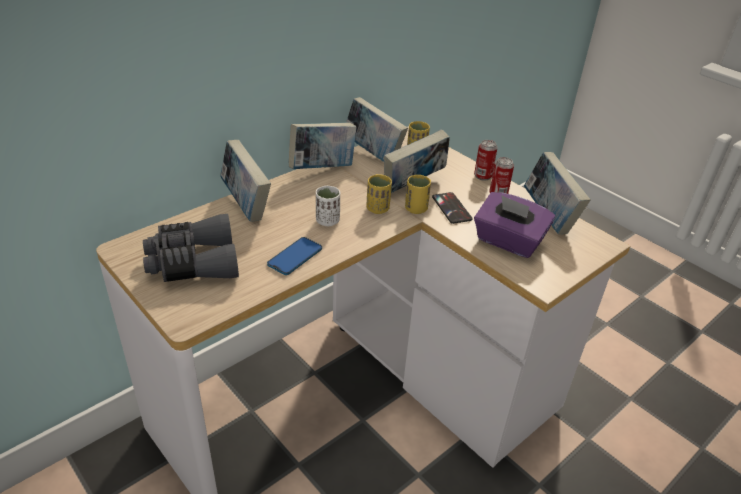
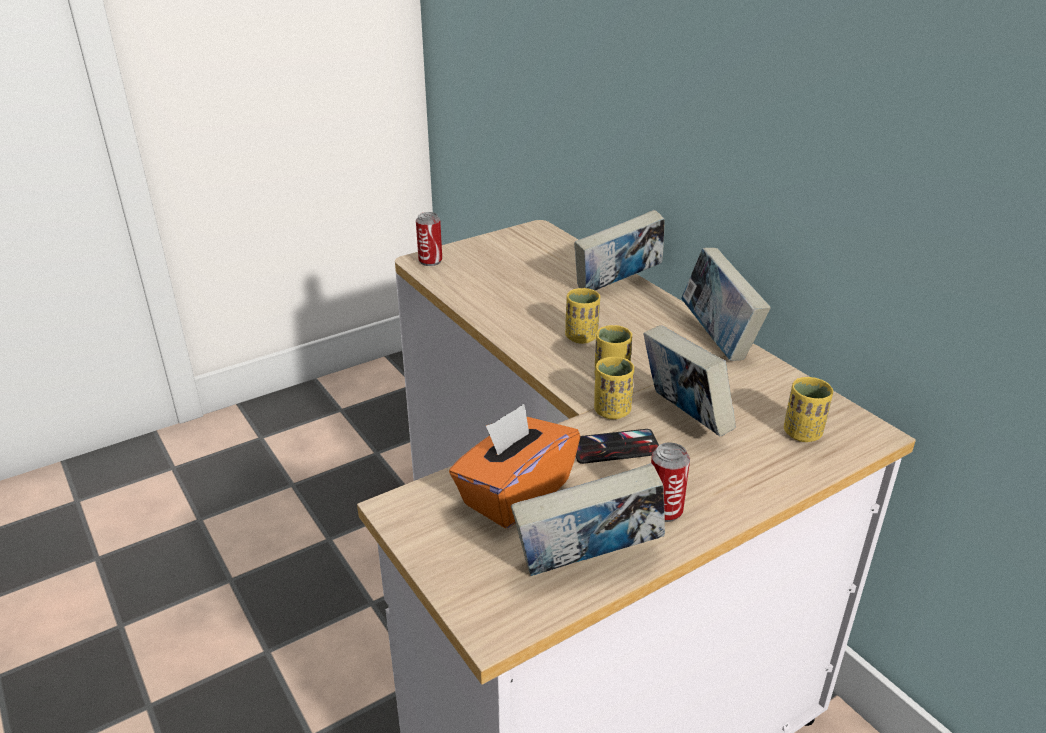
camera: 100 degrees right, 5 degrees down
(192, 262) = (508, 260): grey binoculars -> none
(295, 257) = (507, 314): phone -> none
(327, 221) = (581, 337): white cup -> yellow cup
(373, 154) = (780, 386): book -> none
(482, 176) = (730, 503): can -> can (430, 261)
(508, 242) = (514, 493): purple tissue box -> orange tissue box

